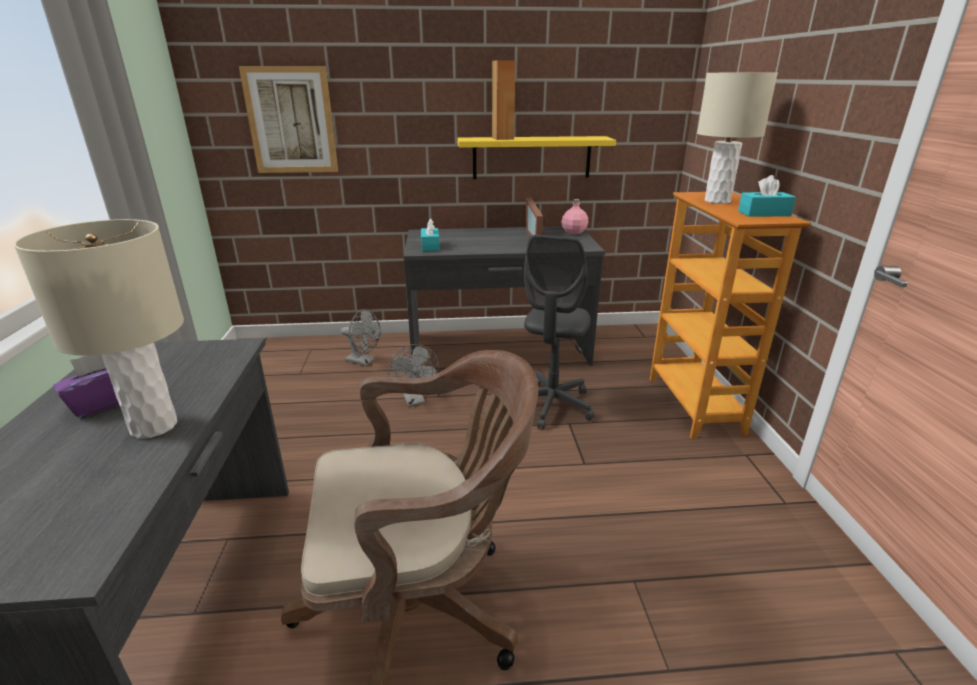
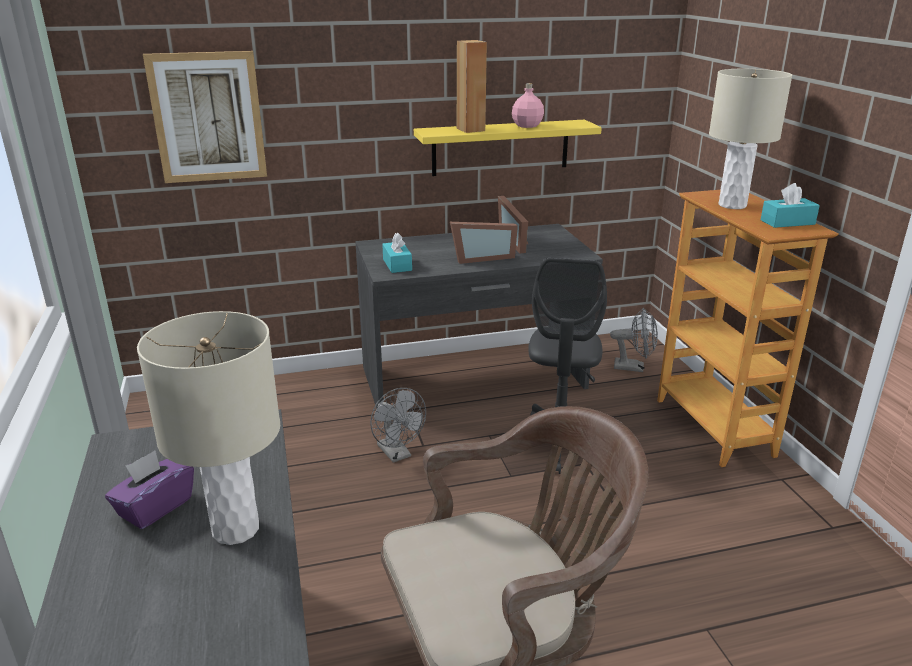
camera: 10 degrees left, 0 degrees up
(364, 361) = (313, 409): grey fan -> grey fan (634, 367)
(501, 245) = (481, 257): none -> picture frame
(574, 232) = (555, 234): pink bottle -> pink bottle (527, 126)

